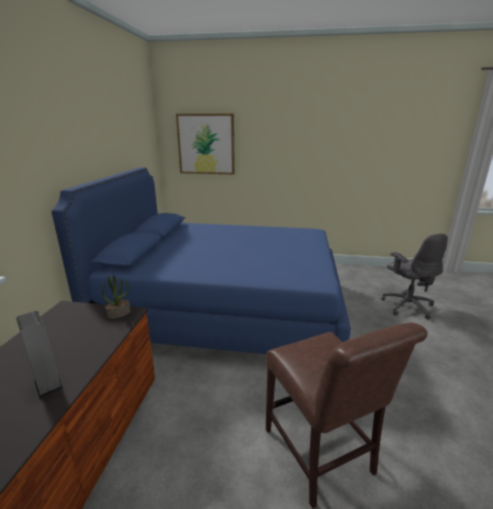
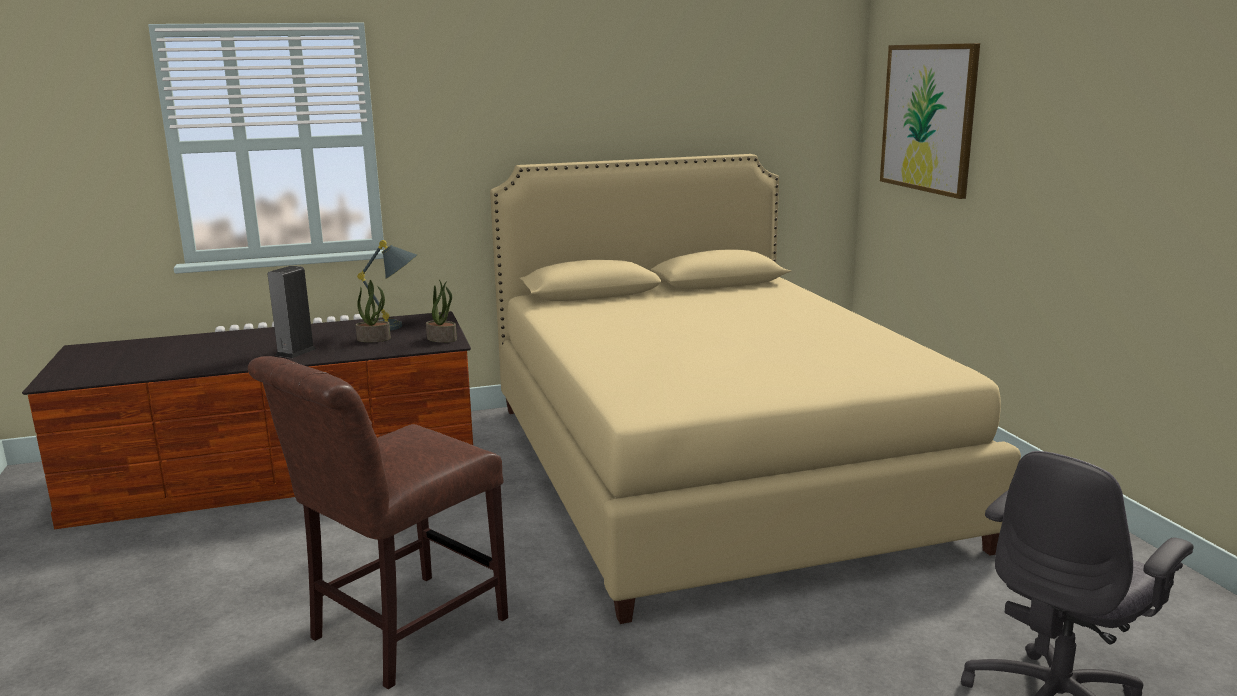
camera: 65 degrees right, 5 degrees down
(62, 325) = (398, 326): none -> grey table lamp
(76, 340) = (374, 339): none -> potted plant
(225, 309) = (710, 470): blue bed -> beige bed

